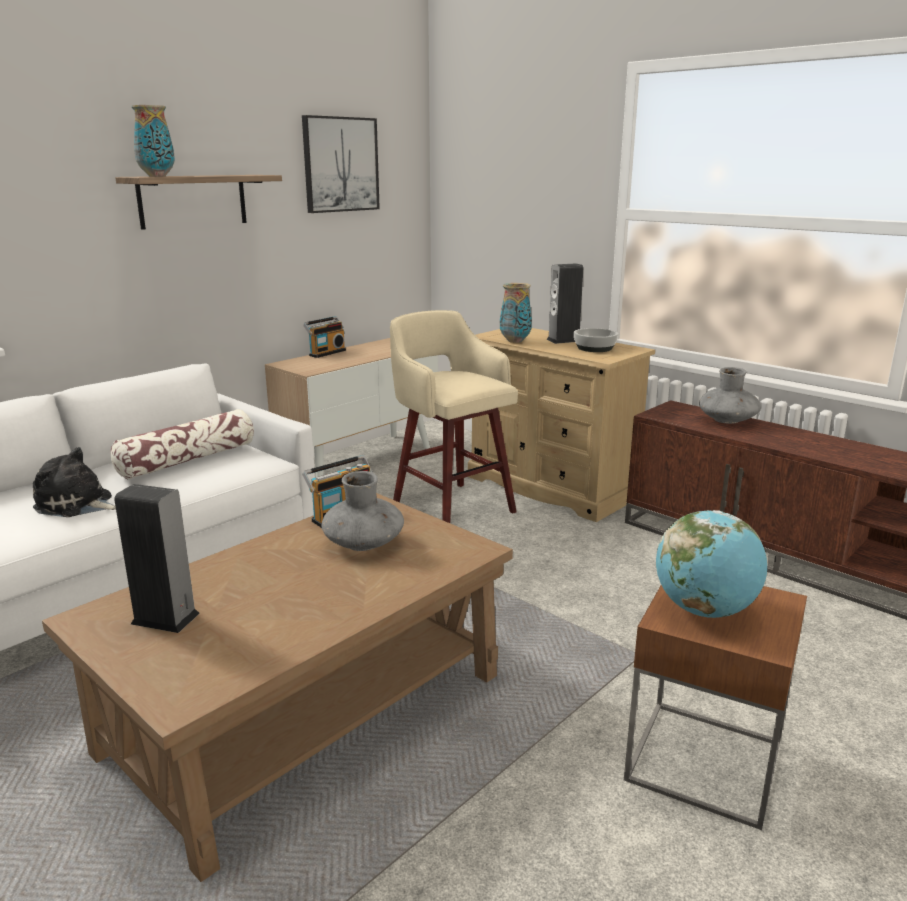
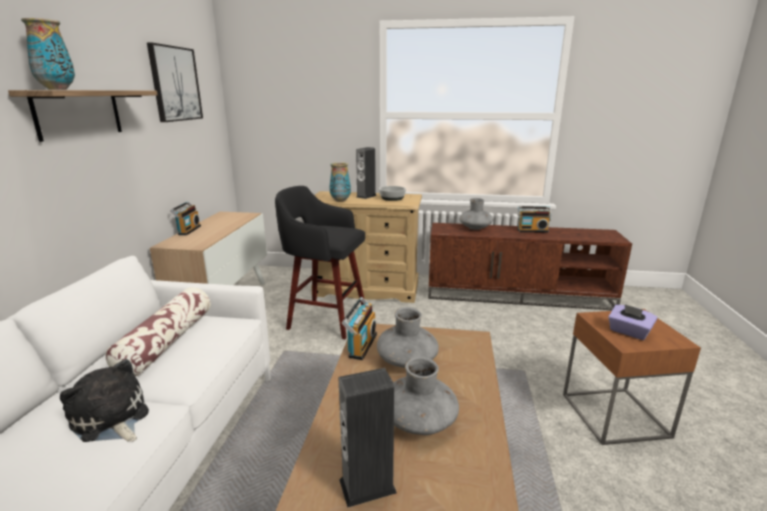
camera: 35 degrees left, 0 degrees up
(77, 504) = (111, 419): plush toy -> plush toy turned 60 degrees clockwise
(285, 595) = (420, 421): none -> grey vase
(451, 507) = (325, 318): beige stool -> black stool
(704, 610) = (628, 332): globe -> purple tissue box
(828, 443) = (532, 230): none -> radio

